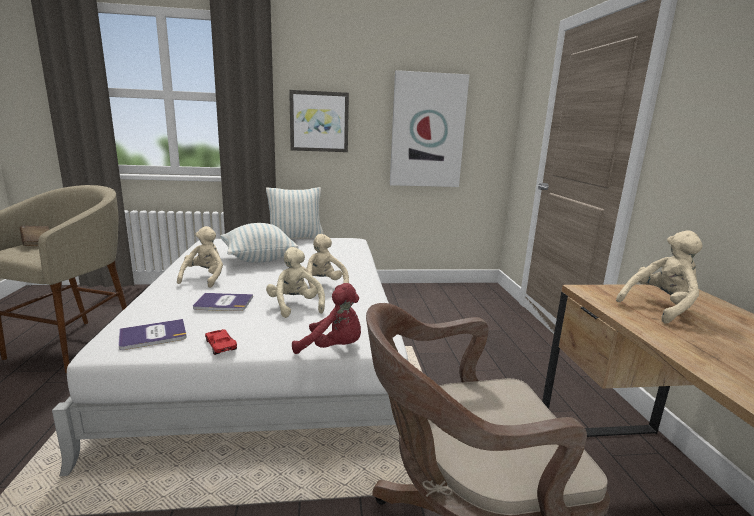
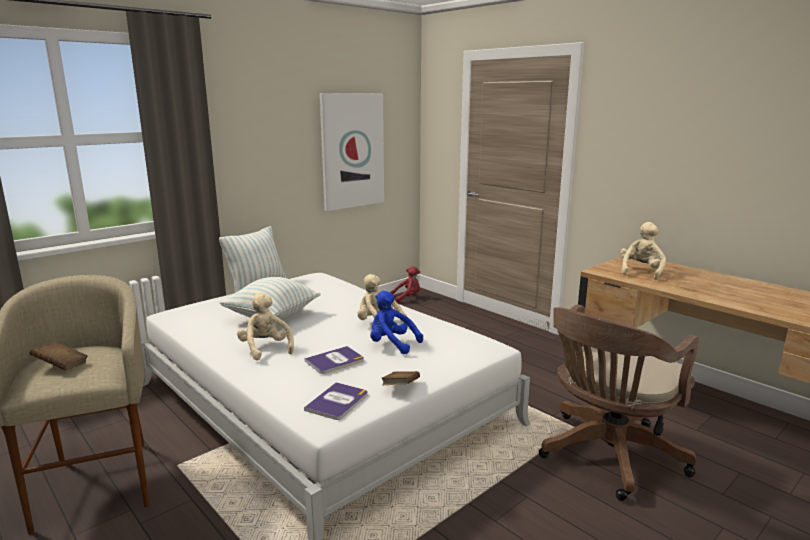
camera: 35 degrees left, 0 degrees up
(220, 344) = (400, 387): red toy car -> brown book
(295, 306) = (392, 344): beige plush toy -> blue plush toy
(319, 121) = (251, 153): picture -> none
(333, 348) = (475, 361): red plush toy -> red plush toy (407, 297)

